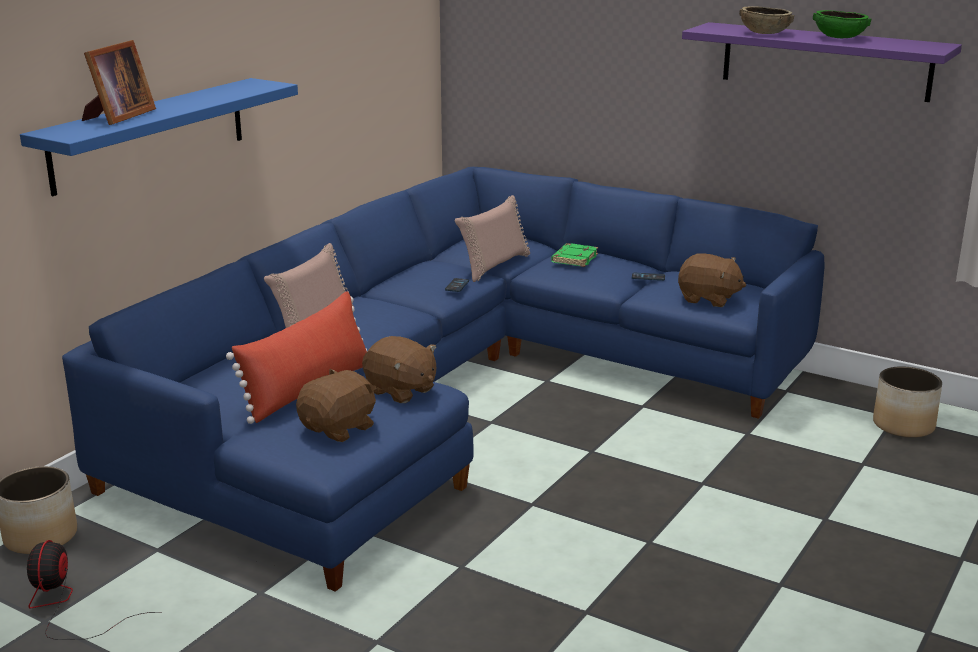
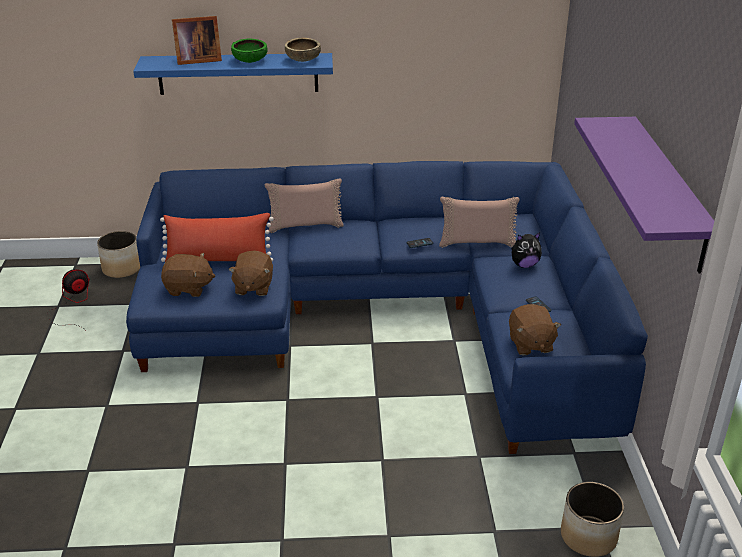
camera: 55 degrees right, 10 degrees up
(574, 259) = (524, 265): green book -> plush toy
(764, 33) = (617, 145): brown bowl -> brown bowl (303, 59)
(839, 37) = (652, 175): green bowl -> green bowl (250, 60)

